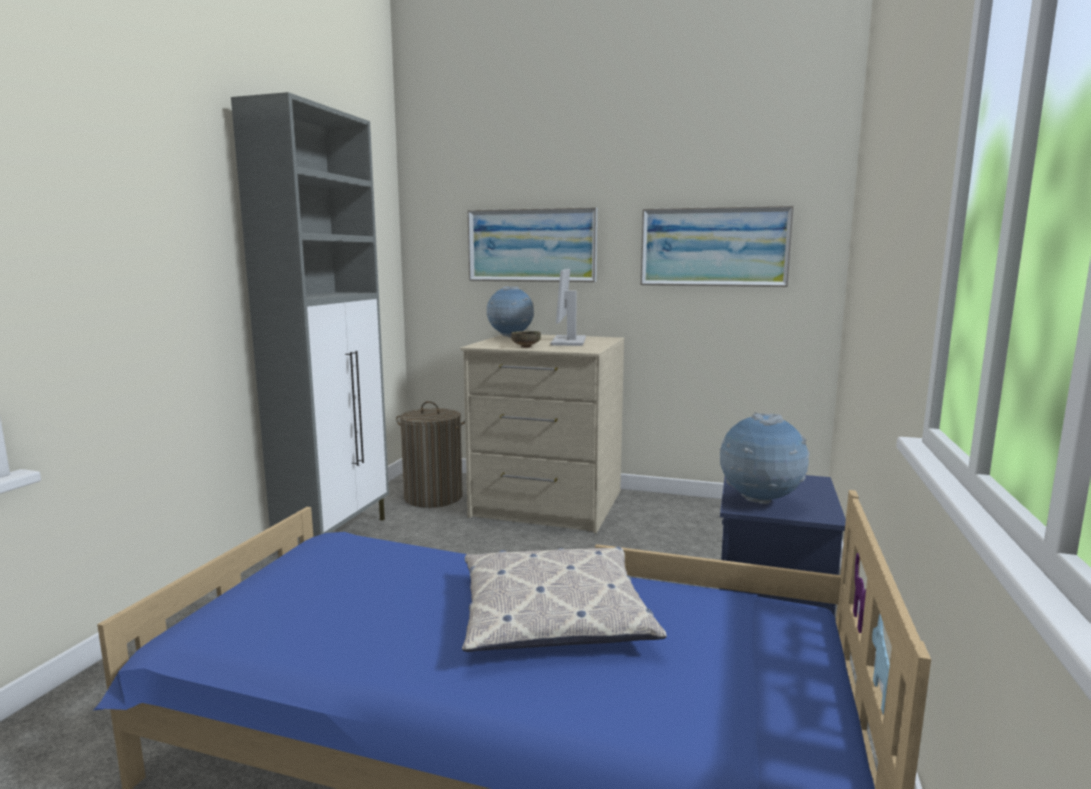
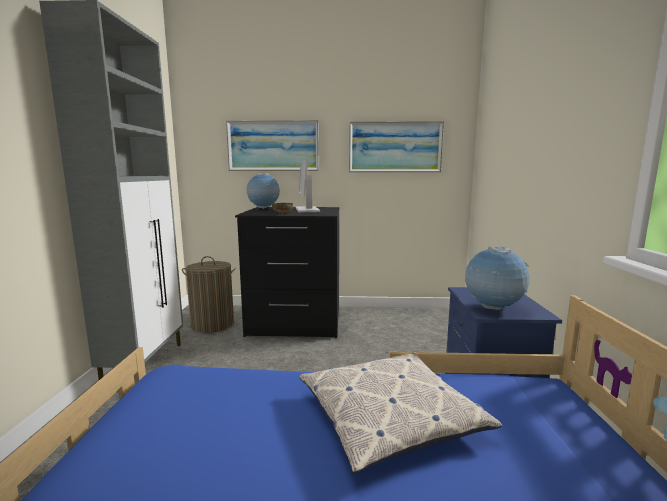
camera: 15 degrees left, 0 degrees up
(547, 504) = (295, 321): beige dresser -> black dresser

